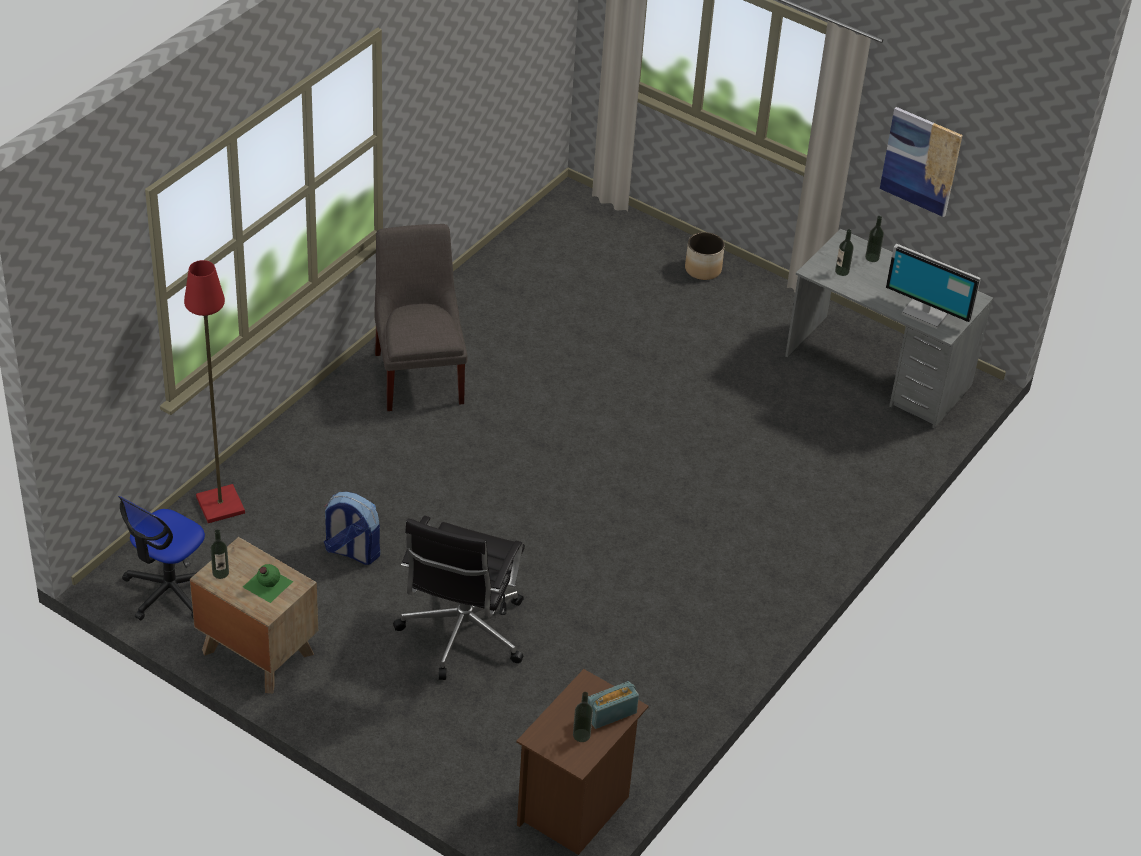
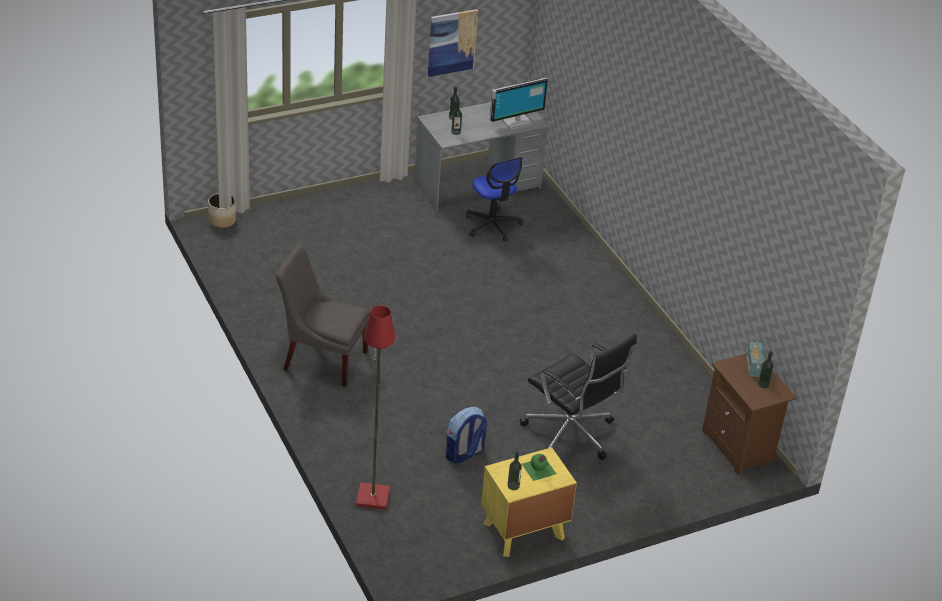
camera: 60 degrees left, 5 degrees down
(169, 591) = (437, 552): office chair -> office chair (492, 225)
(257, 652) = (523, 531): brown nightstand -> yellow nightstand
(703, 269) = (330, 206): planter -> planter (222, 220)

